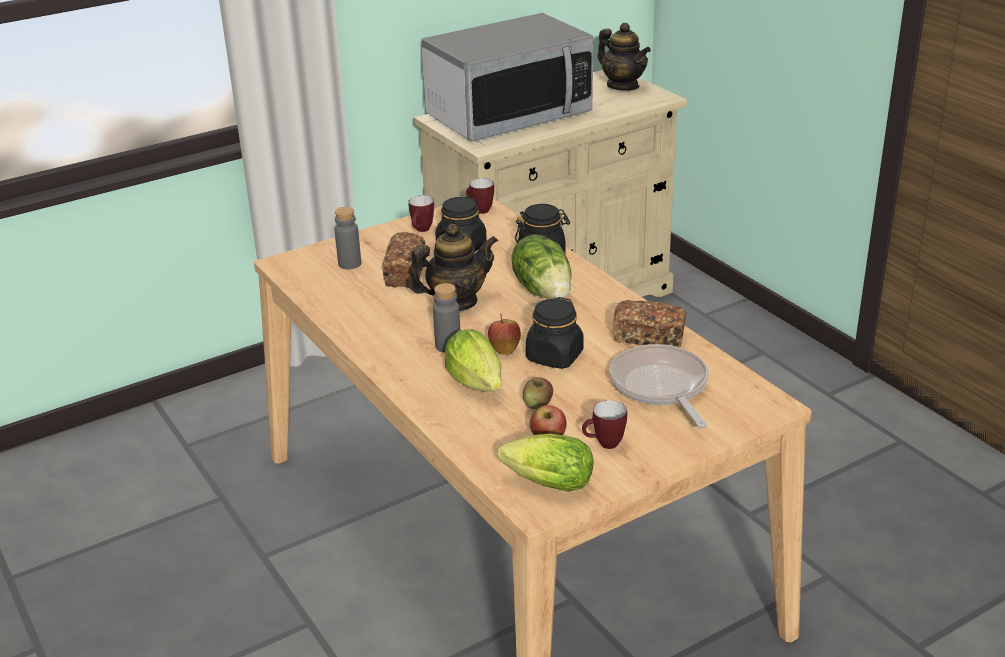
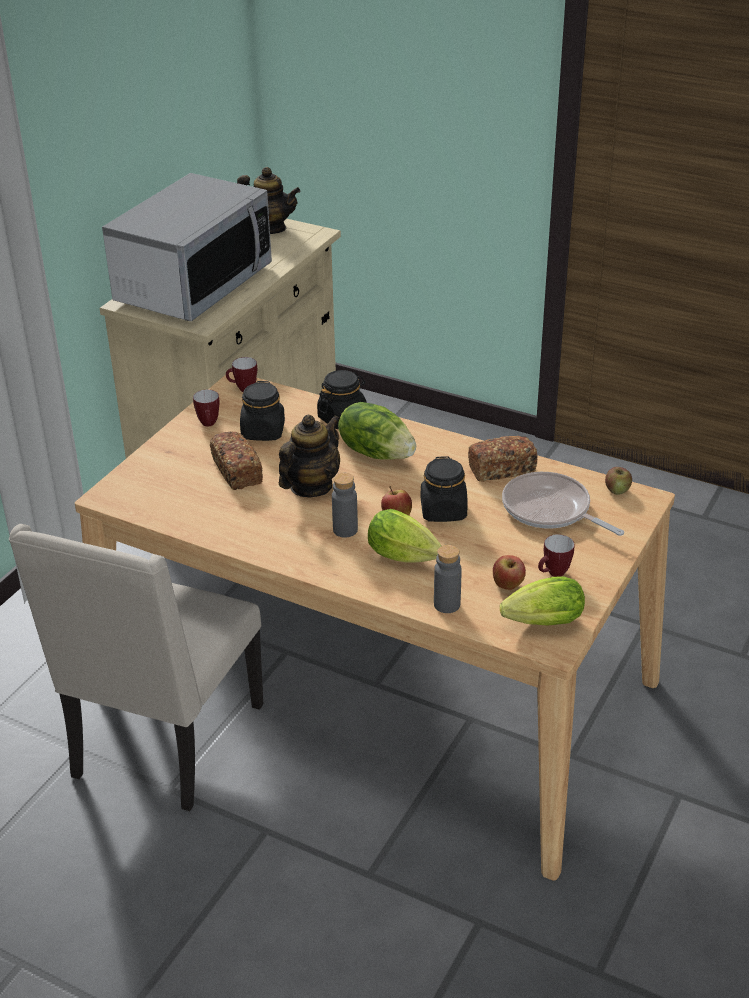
camera: 30 degrees left, 5 degrees up
(290, 517) = (164, 743): none -> beige chair
(349, 264) = (174, 478): grey bottle -> grey bottle (447, 604)
(538, 405) = (471, 558): apple -> apple (617, 490)

